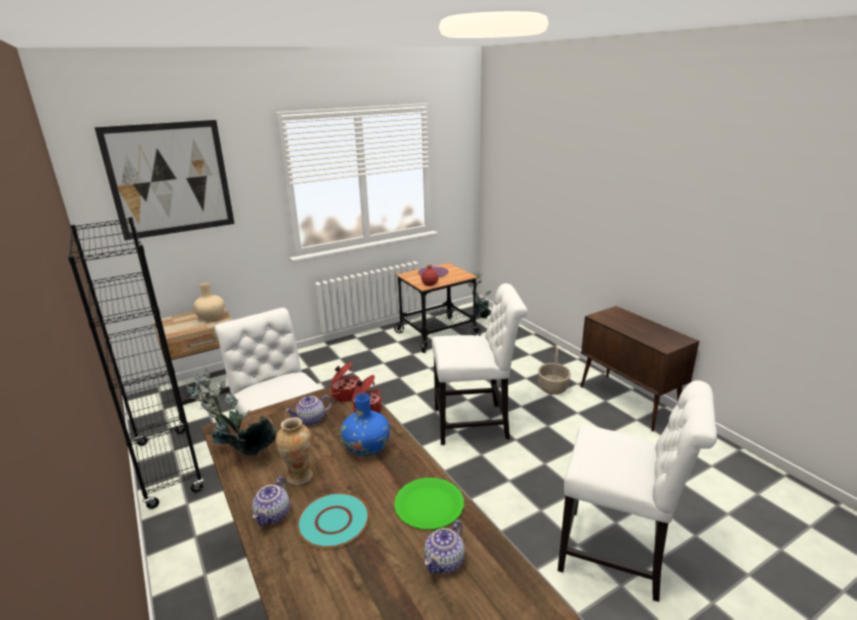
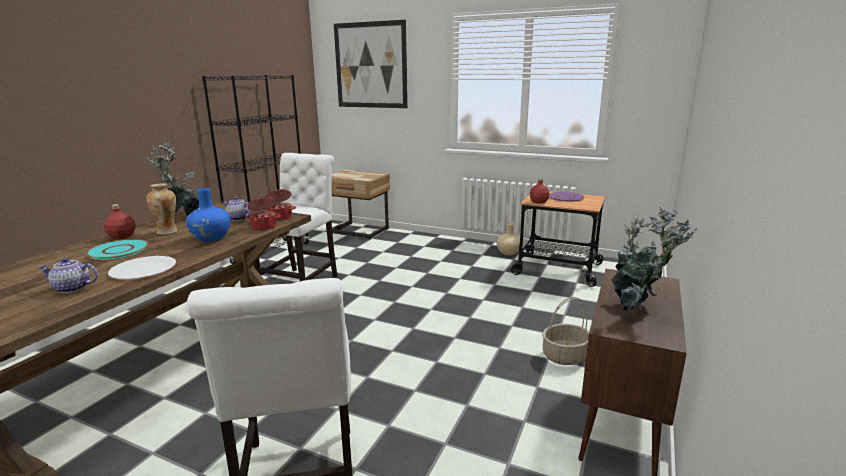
camera: 55 degrees right, 5 degrees down
(211, 317) = (367, 176): beige vase -> beige vase (508, 253)
(273, 515) = (122, 237): teapot -> red bottle
(429, 505) = (143, 269): green plate -> white plate
(475, 423) = (436, 333): white chair -> none
(649, 332) = (637, 311): none -> potted plant

